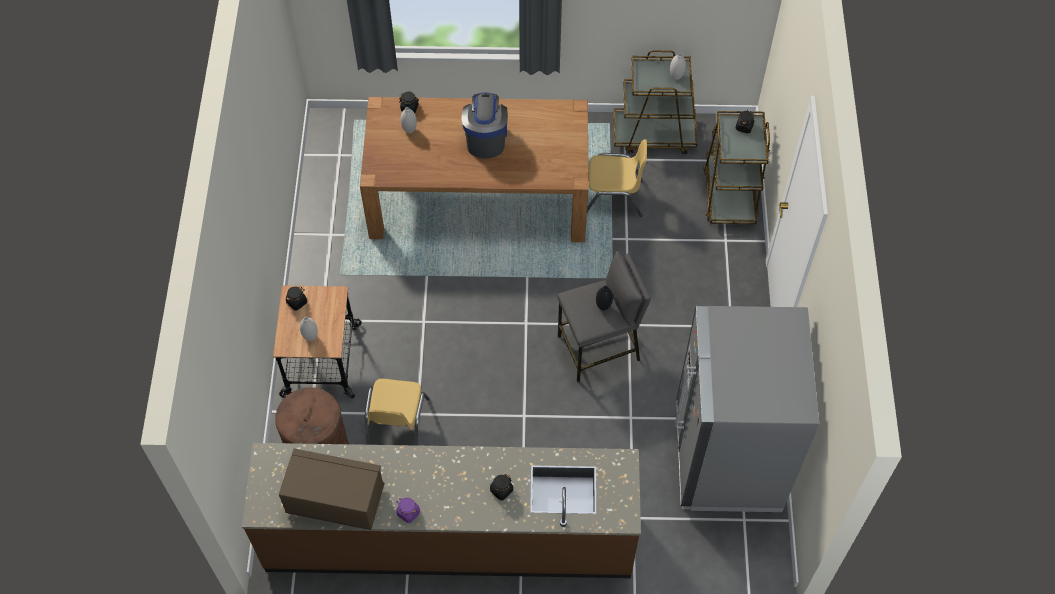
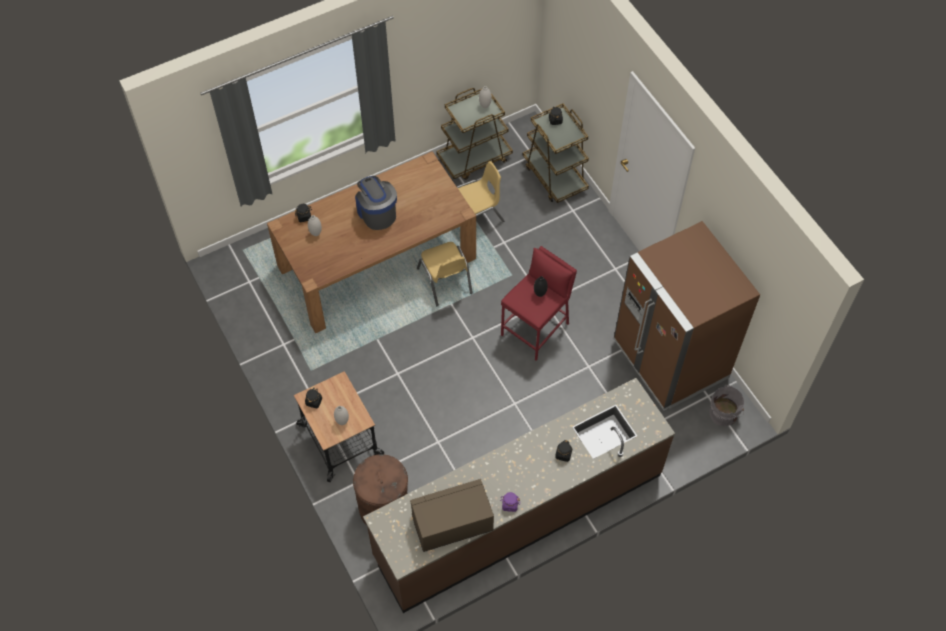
camera: 30 degrees left, 0 degrees up
(397, 424) = (428, 457): yellow chair -> yellow chair (445, 281)
(599, 349) = (536, 329): grey stool -> red stool
(727, 457) = (670, 360): grey fridge -> brown fridge
(750, 549) = (724, 413): none -> grey bucket

